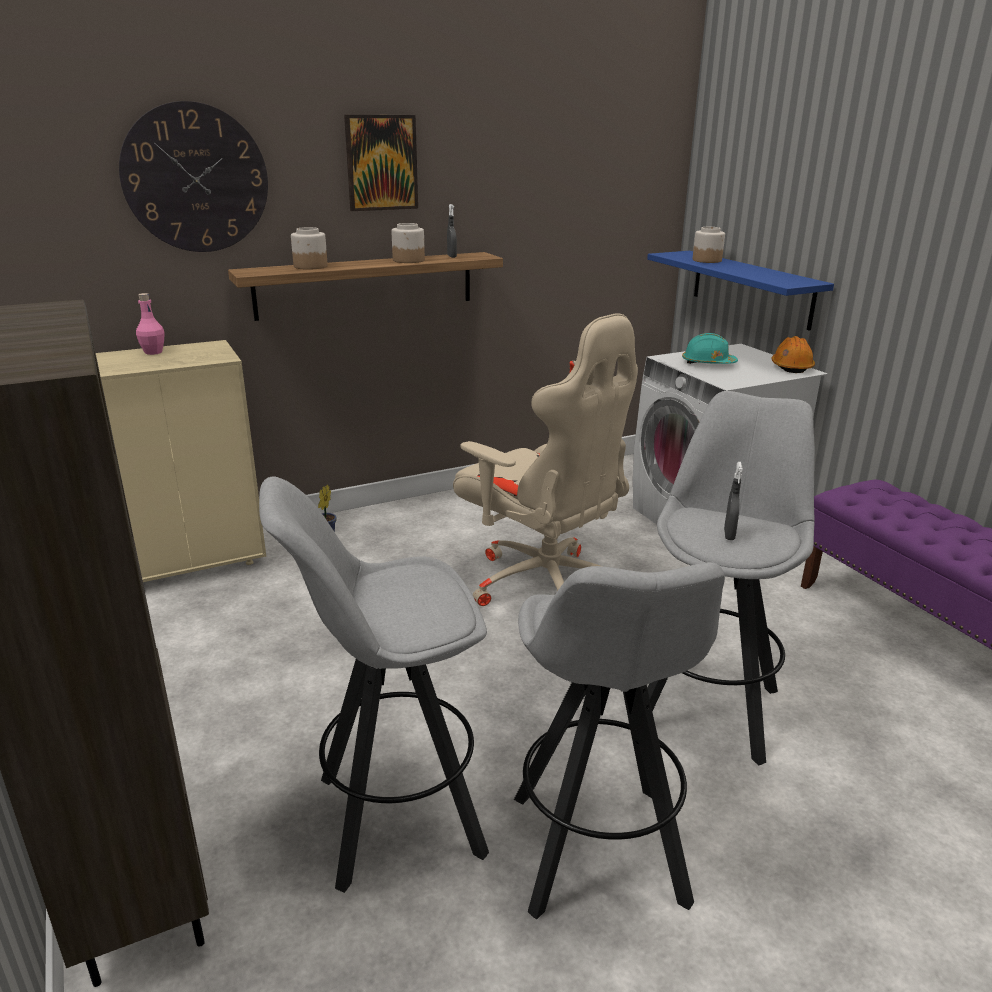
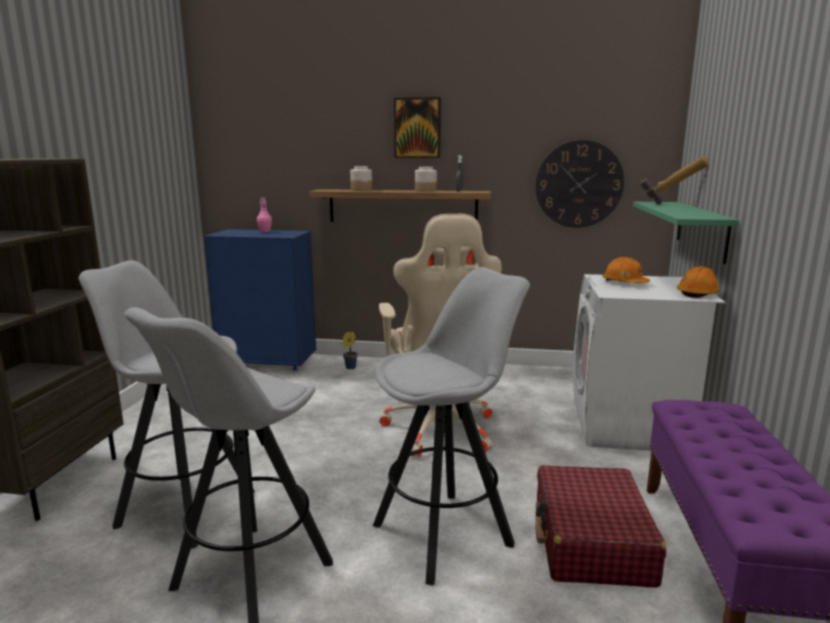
camera: 35 degrees right, 10 degrees down
(191, 562) = (269, 362): beige cabinet -> blue cabinet
(195, 178) = (304, 135): wall clock -> wall clock (579, 184)
(707, 260) = (669, 205): jar -> hammer
(708, 363) = (624, 283): turquoise hard hat -> orange hard hat
(729, 535) = (424, 372): grey spray bottle -> none
(751, 288) = (701, 230): blue shelf -> green shelf
(822, 656) = (591, 541): none -> red suitcase

